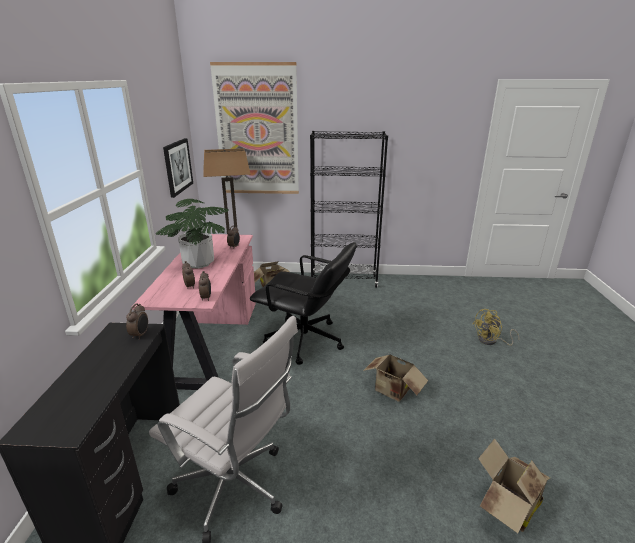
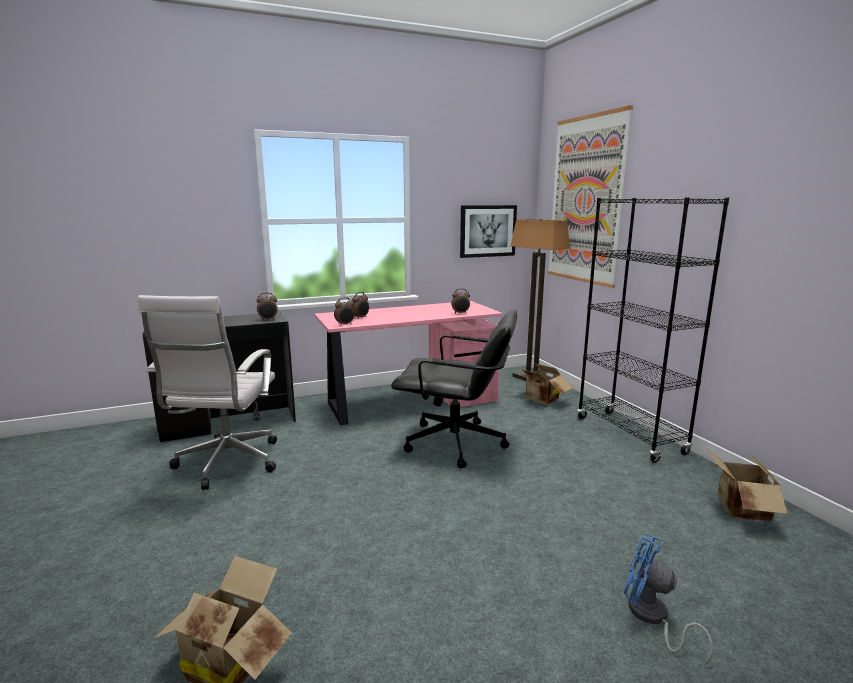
camera: 65 degrees right, 10 degrees down
(198, 263) = (407, 312): potted plant -> none
(305, 341) = (456, 443): black office chair -> black office chair turned 75 degrees counterclockwise
(392, 391) = (407, 522): cardboard box -> cardboard box (739, 509)
(491, 341) = (652, 618): yellow fan -> blue fan

